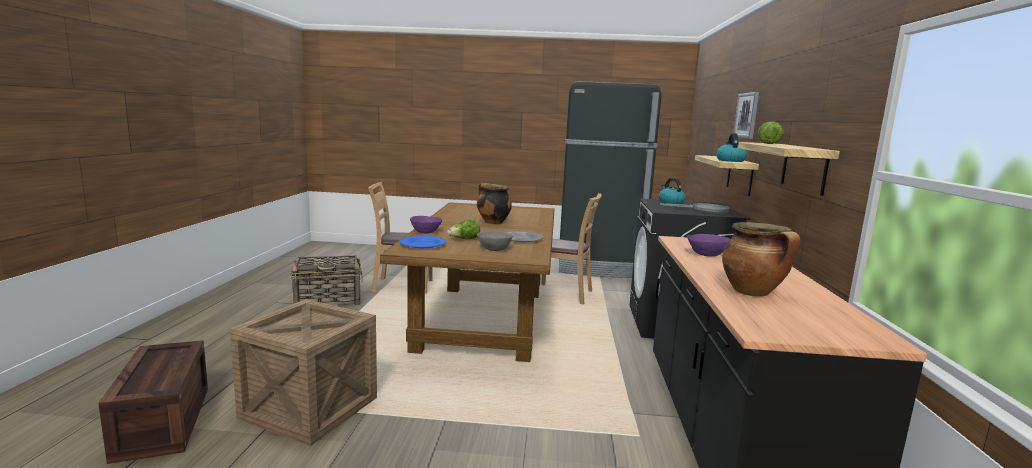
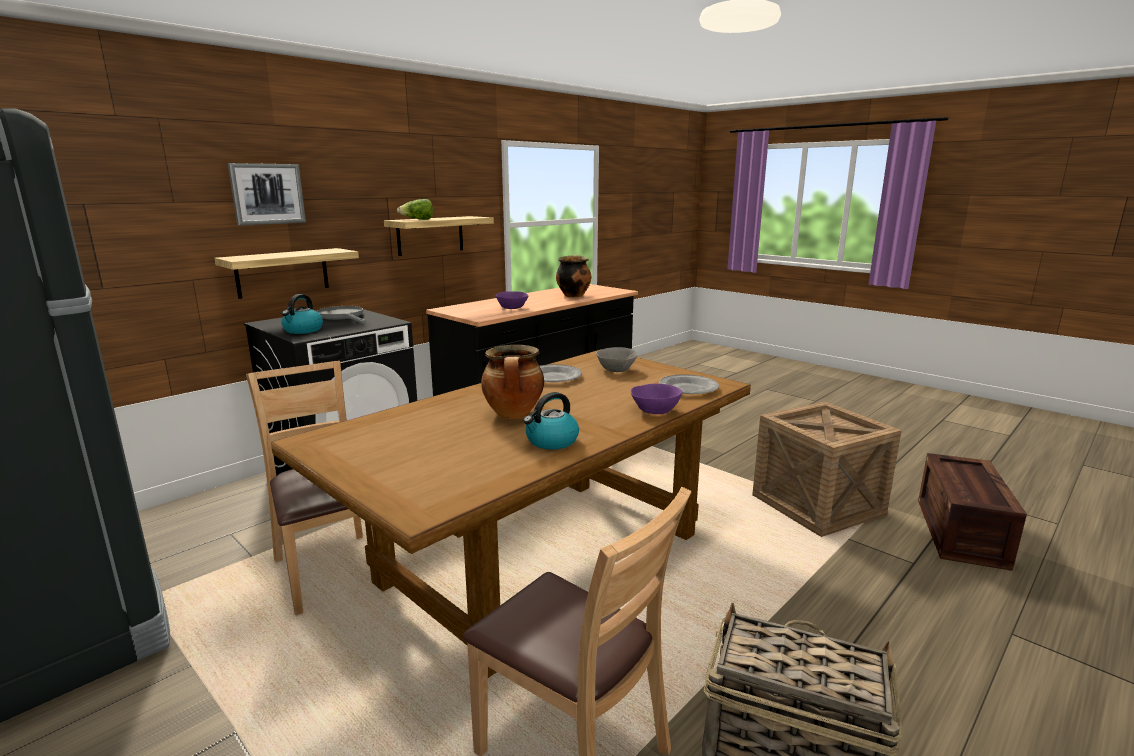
camera: 140 degrees left, 5 degrees up
(422, 245) = (688, 388): blue plate -> grey plate
(464, 239) = (625, 388): lettuce -> none
(730, 160) = (324, 251): kettle -> kettle (551, 441)

